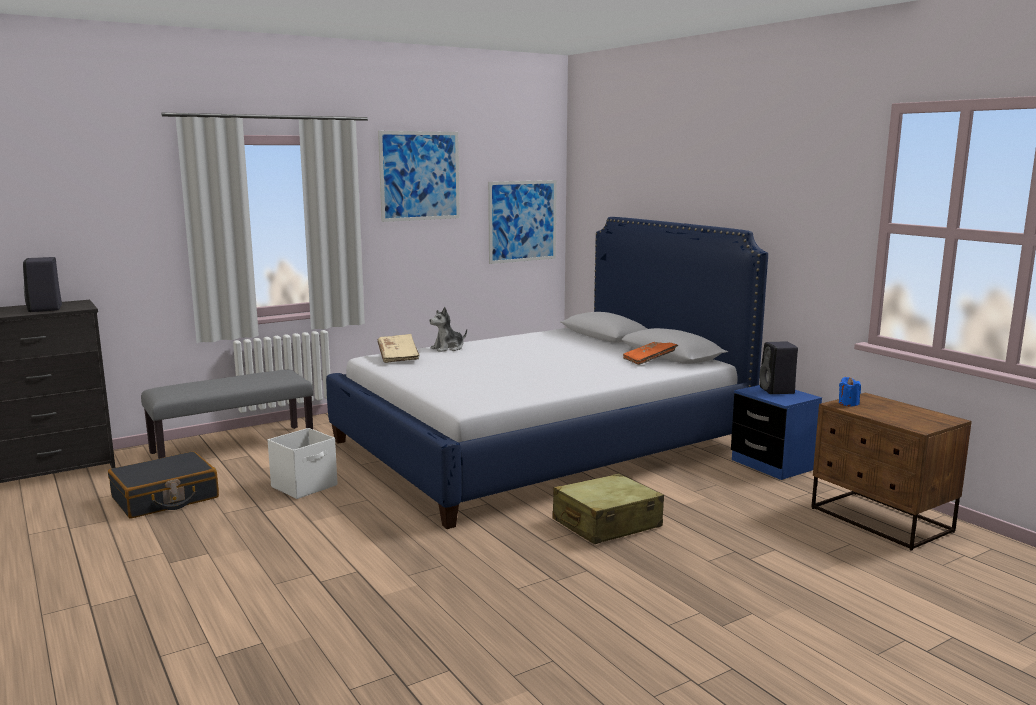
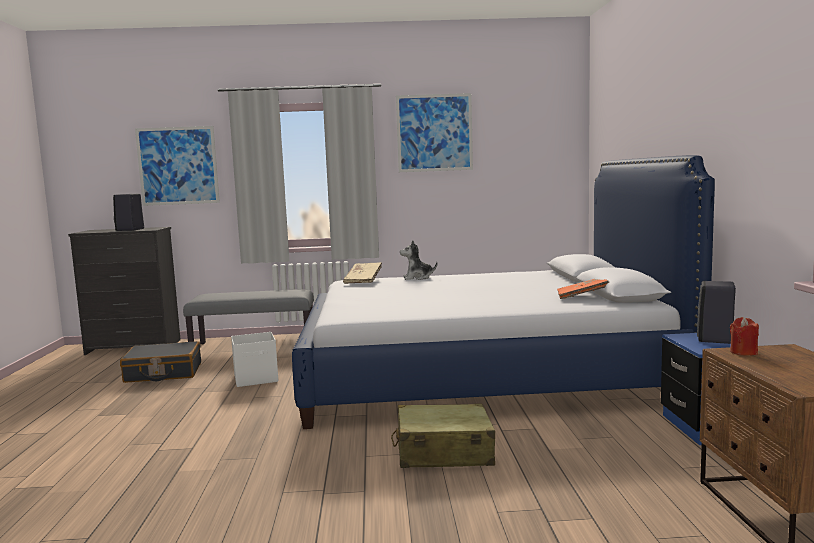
camera: 30 degrees right, 5 degrees down
(522, 221) = (539, 173): picture -> picture (178, 166)
(848, 403) = (743, 352): blue candle -> red candle

